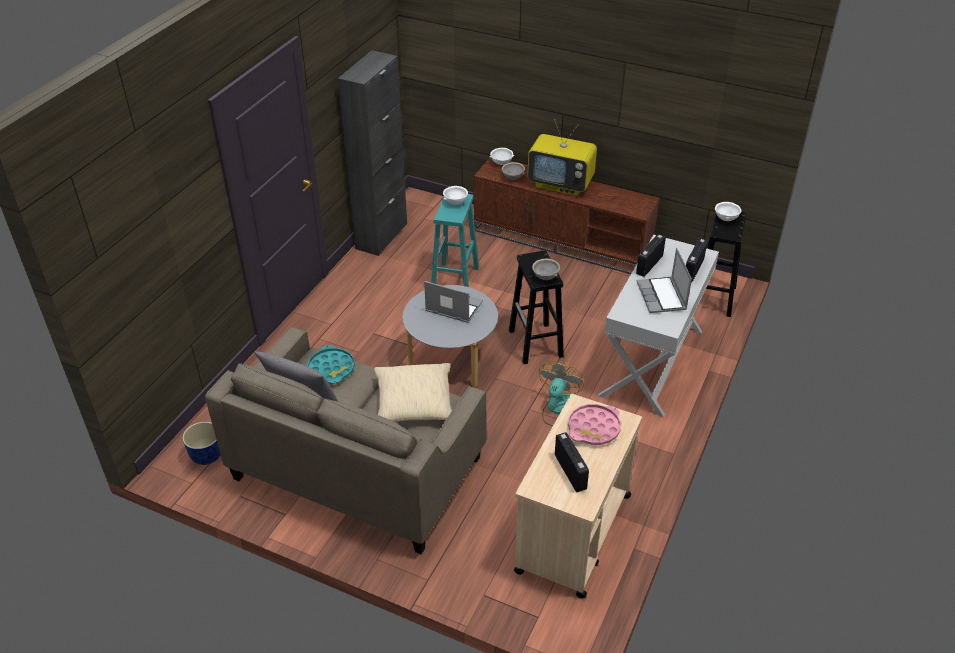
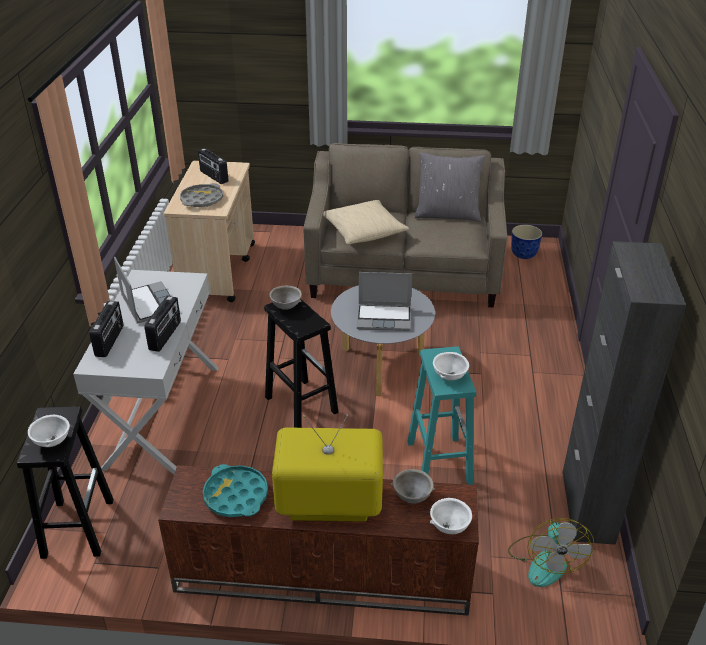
camera: 160 degrees right, 5 degrees down
(331, 368) = (450, 237): turquoise tray -> turquoise tray (236, 496)
(560, 410) = (253, 347): fan -> fan (545, 561)
(593, 428) = (202, 200): pink tray -> grey tray

